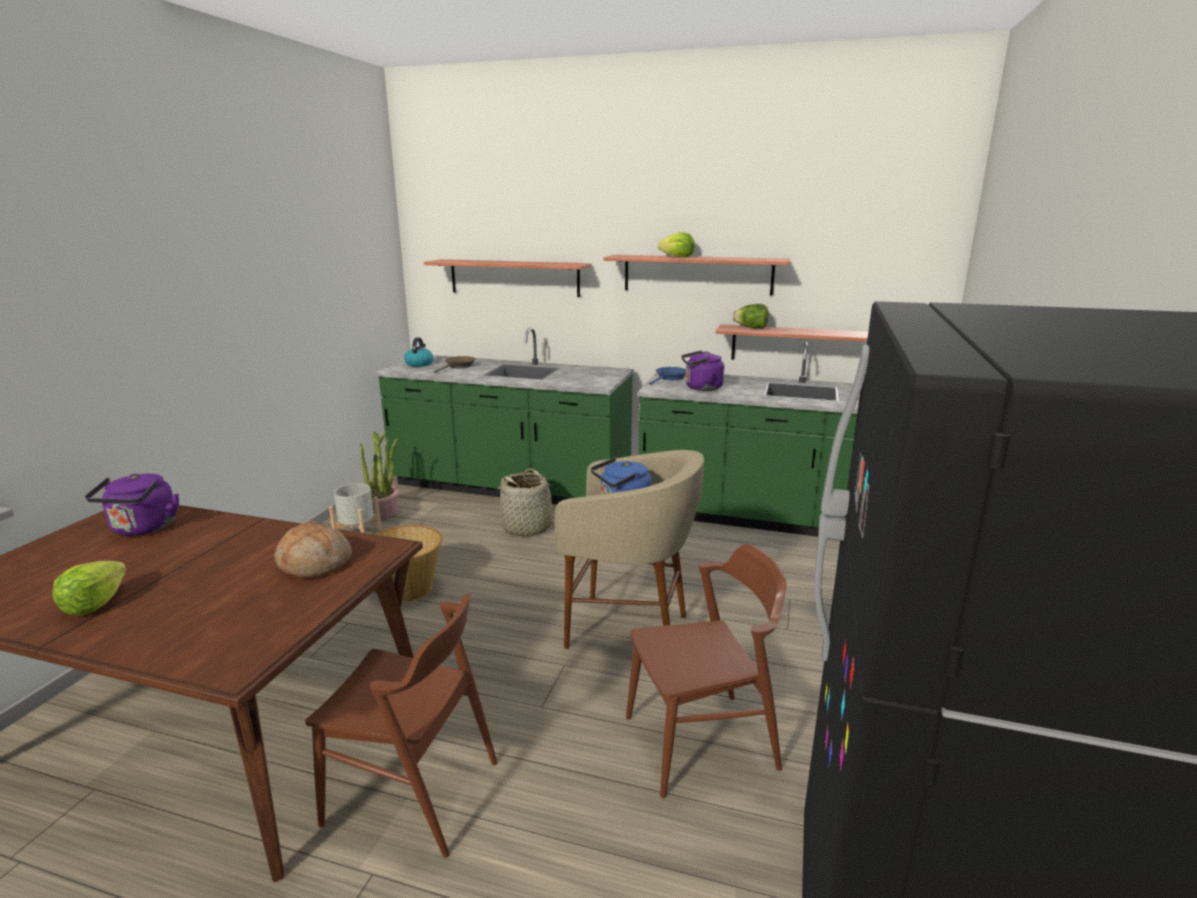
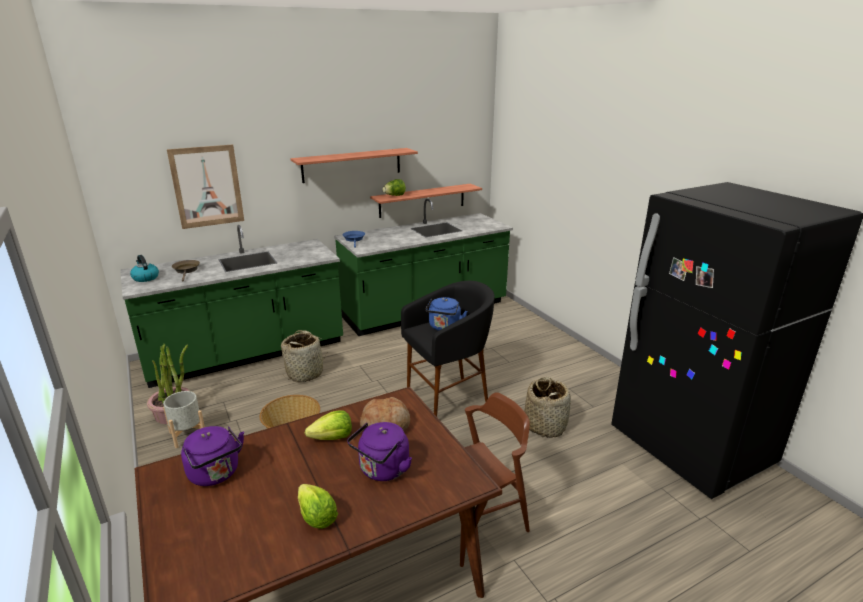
camera: 45 degrees left, 5 degrees up
(514, 277) = (207, 186): shelf -> picture
(628, 629) = (448, 398): beige stool -> black stool
(677, 257) = (343, 155): lettuce -> lettuce (332, 438)
(701, 388) = (385, 241): purple kettle -> purple kettle (382, 470)
(701, 742) = (545, 425): brown chair -> basket

